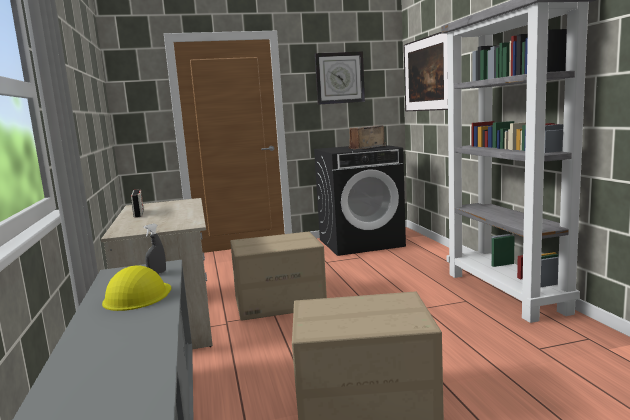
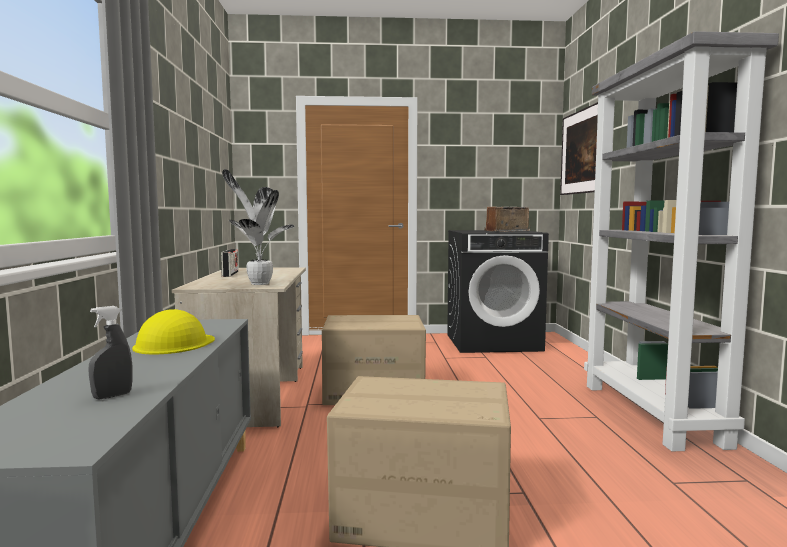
camera: 10 degrees right, 5 degrees down
(157, 274) = (211, 328): grey spray bottle -> grey spray bottle (112, 396)
(176, 223) = (258, 284): none -> potted plant
(339, 78) = (484, 152): wall clock -> none

